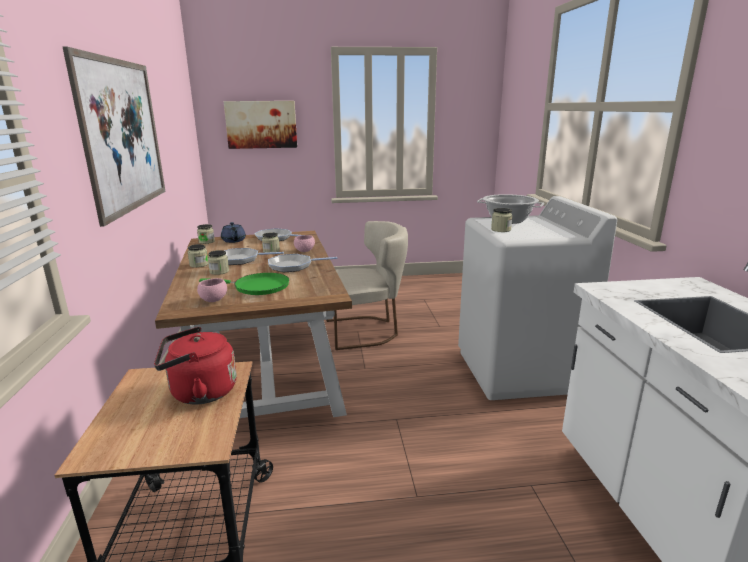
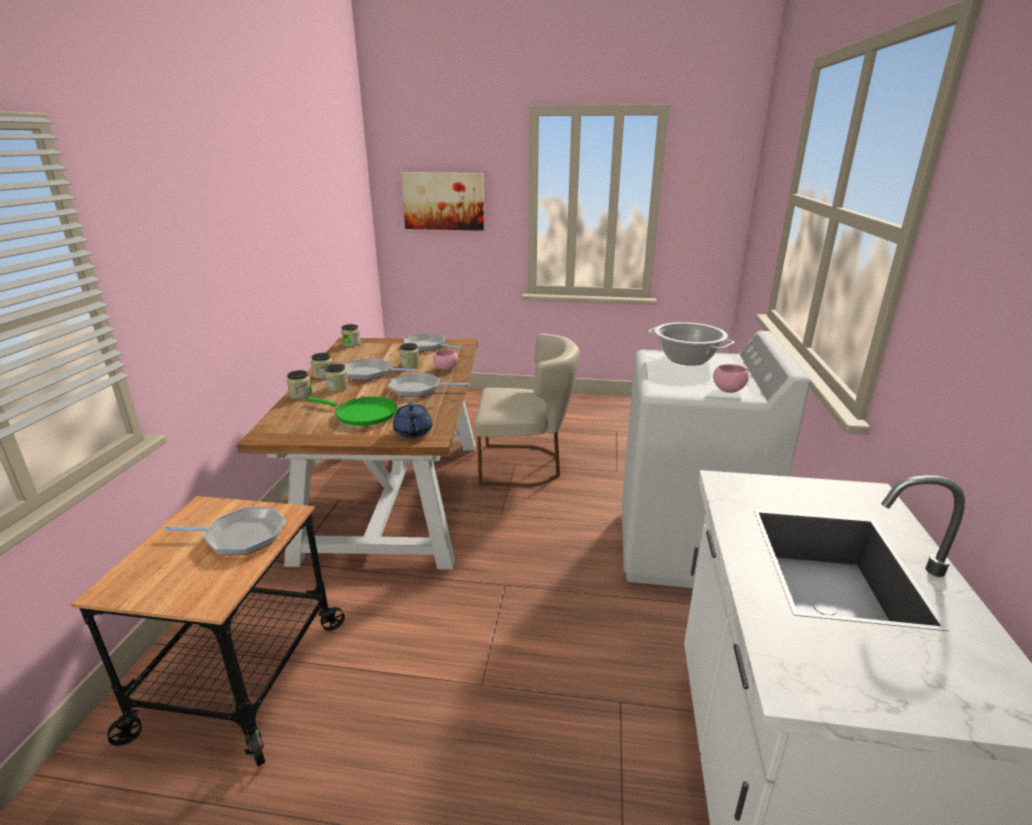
camera: 15 degrees right, 5 degrees up
(124, 135) = (243, 232): picture -> none
(199, 393) = (241, 536): red kettle -> frying pan
(214, 300) = (307, 426): pink bowl -> pink bowl (728, 390)
(233, 241) = (380, 345): blue teapot -> blue teapot (413, 432)
(501, 230) = (662, 375): jar -> jar (301, 395)

